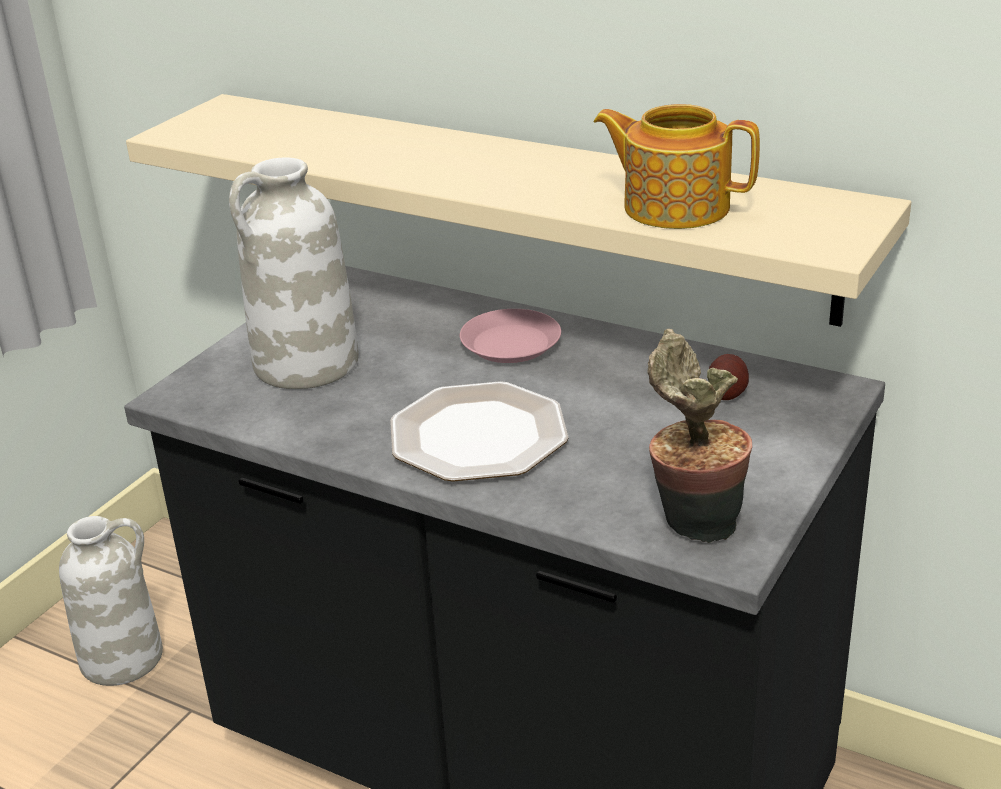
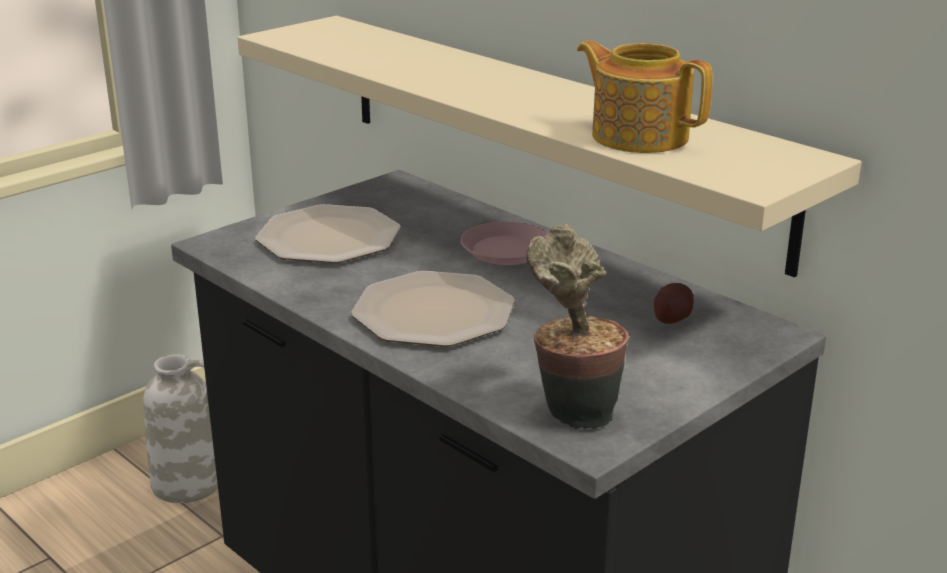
camera: 15 degrees right, 5 degrees down
(305, 365) = (328, 238): white vase -> plate

